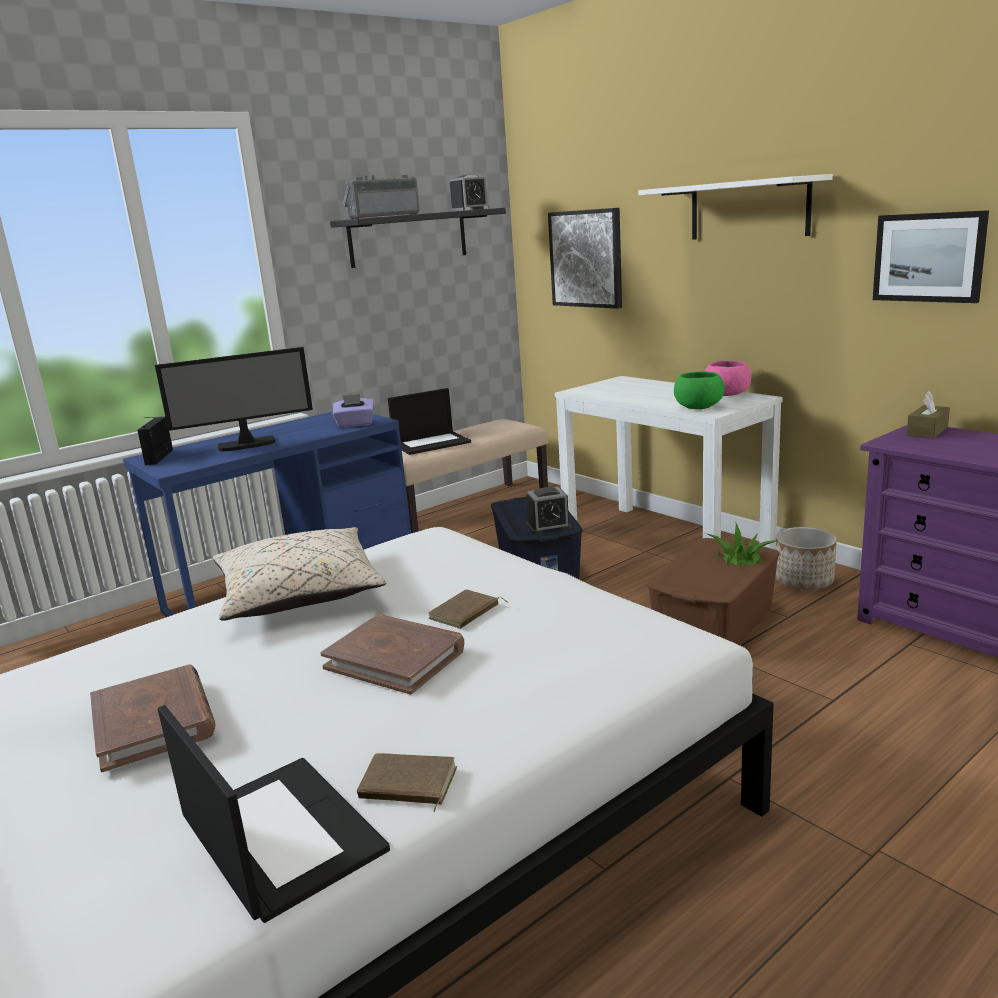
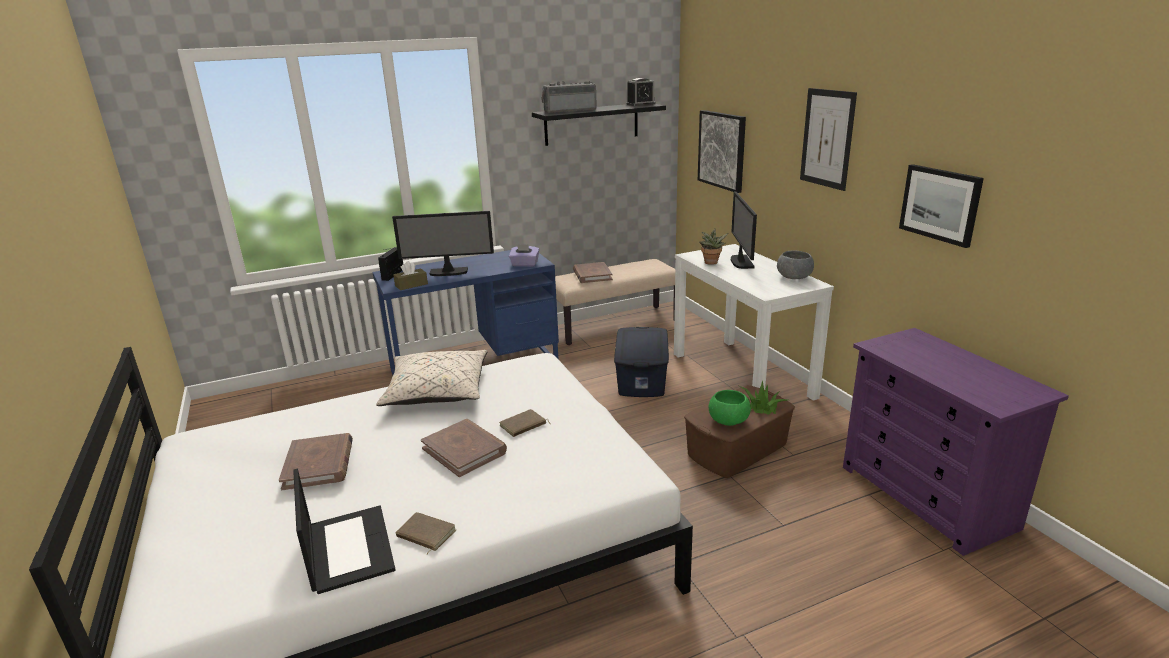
camera: 15 degrees right, 5 degrees up
(432, 443) = (592, 275): laptop -> brown book
(548, 526) = (645, 355): alarm clock -> none
(610, 394) = (711, 263): none -> potted plant
(647, 390) = (741, 262): none -> monitor
(698, 407) = (762, 287): green bowl -> green bowl (728, 421)
(727, 395) = (794, 277): pink bowl -> grey bowl
(748, 209) = (827, 138): white shelf -> picture
(804, 581) = (824, 428): planter -> none
(927, 431) = (915, 339): brown tissue box -> brown tissue box (411, 285)

